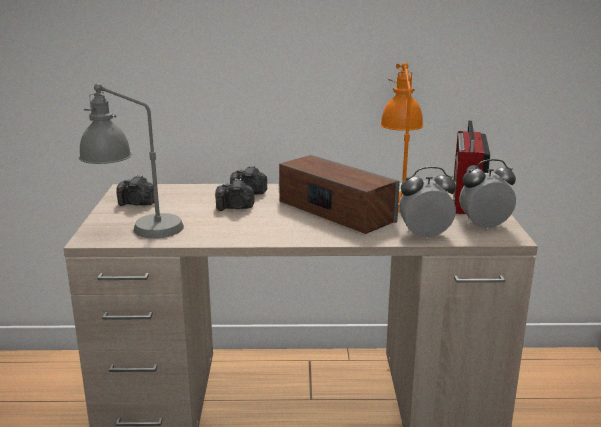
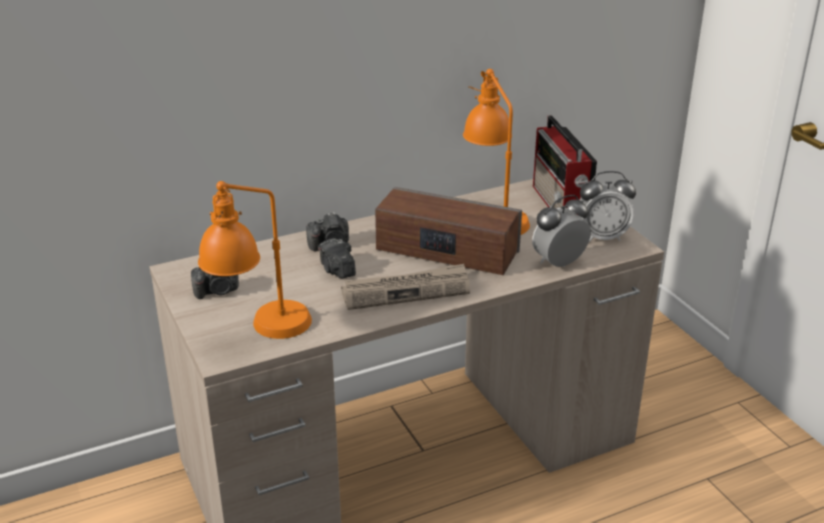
camera: 25 degrees left, 10 degrees up
(136, 231) = (260, 332): grey table lamp -> orange table lamp
(236, 208) = (337, 270): camera -> camera turned 90 degrees clockwise
(274, 228) = (406, 290): none -> newspaper
(484, 226) = (602, 237): alarm clock -> alarm clock turned 150 degrees counterclockwise

